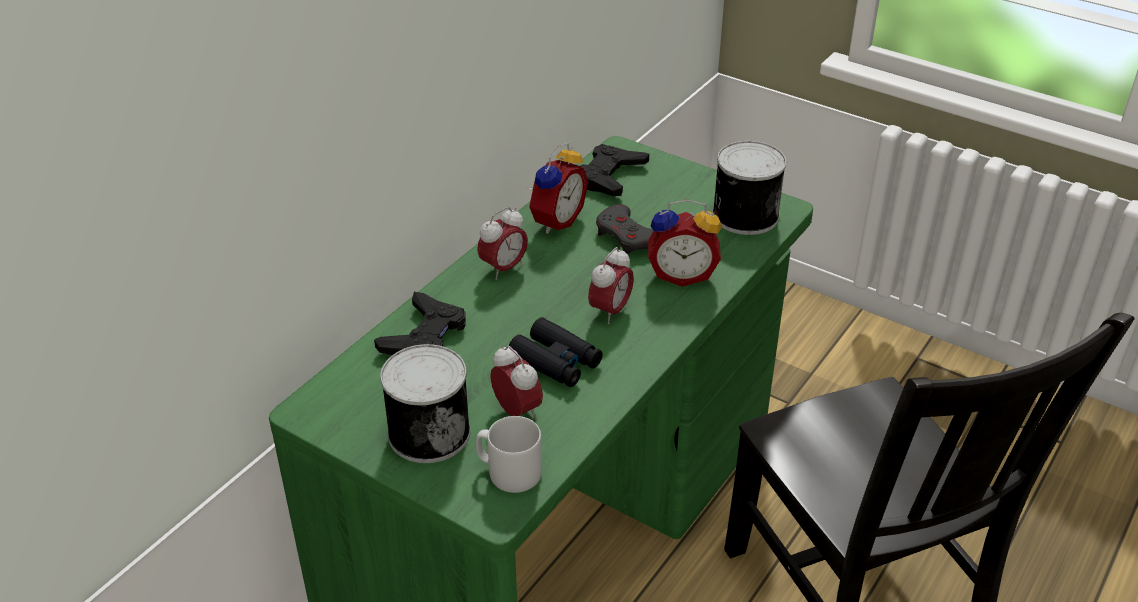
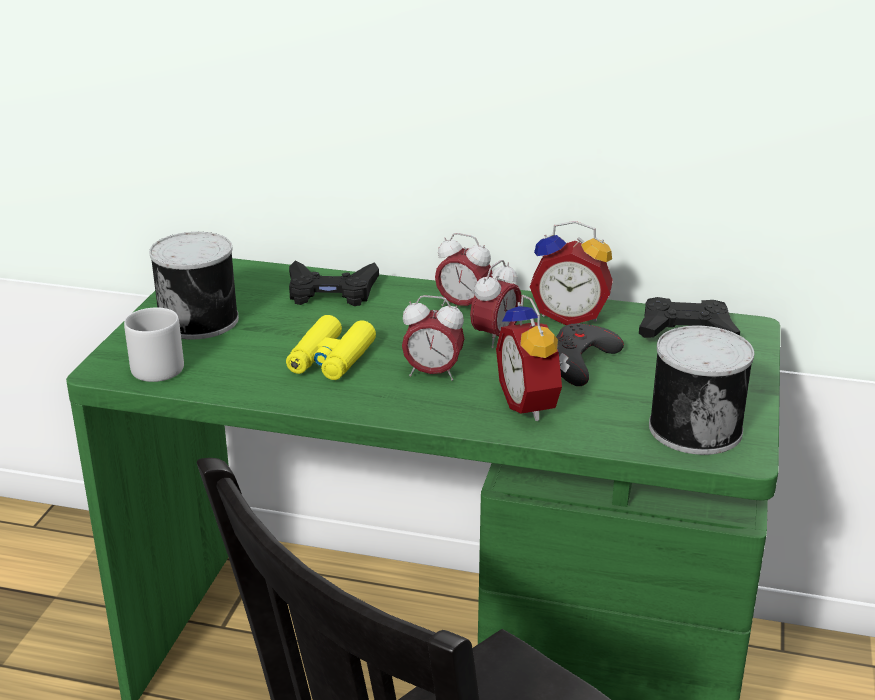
camera: 70 degrees right, 10 degrees down
(517, 411) = (246, 354): alarm clock -> alarm clock (495, 337)
(556, 361) = (331, 359): black binoculars -> yellow binoculars

